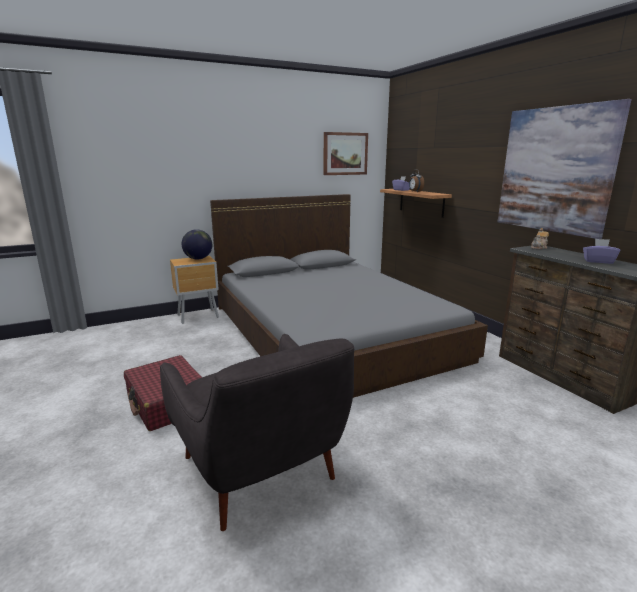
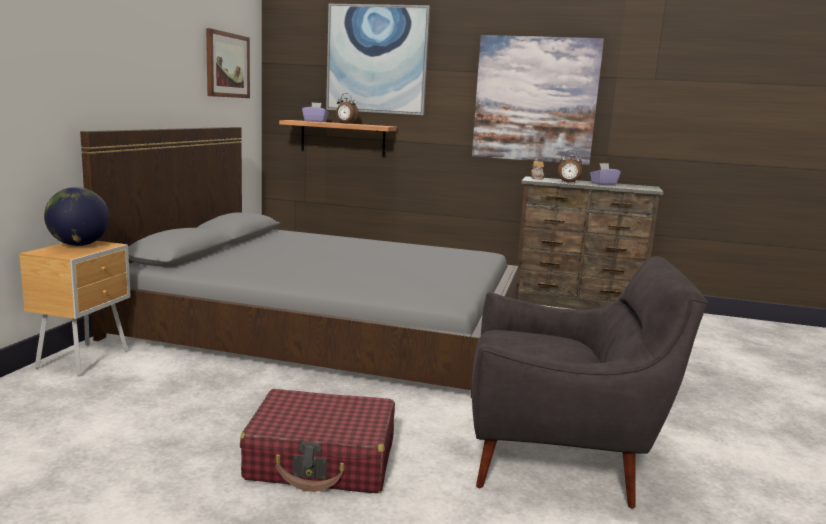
camera: 50 degrees left, 5 degrees down
(443, 141) = (377, 59): none -> picture
(554, 255) = (568, 182): none -> alarm clock

